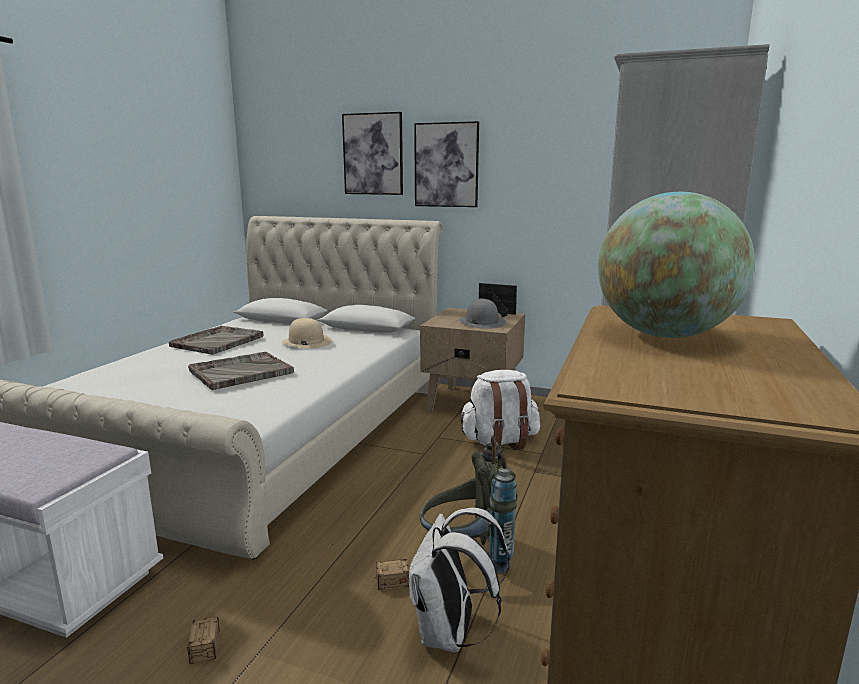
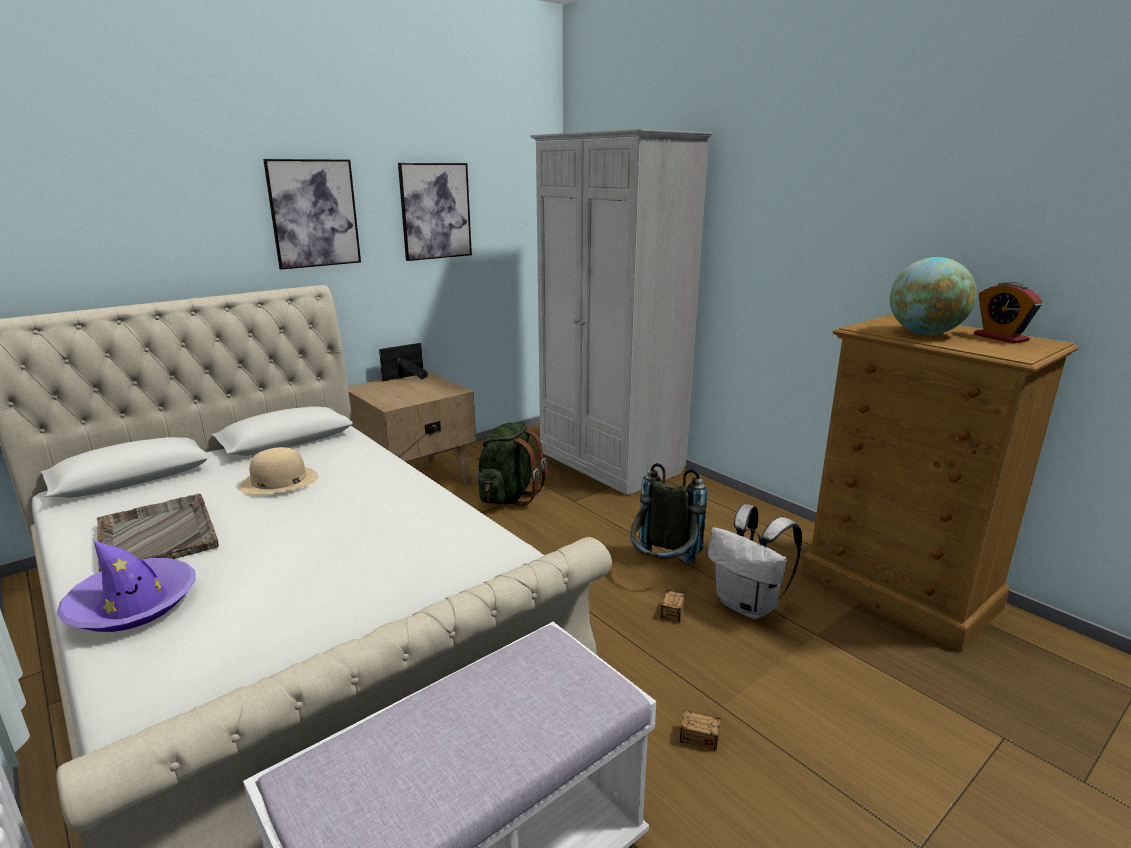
camera: 60 degrees left, 5 degrees up
(144, 358) = (133, 604): none -> purple hat
(240, 372) = (336, 538): grey tray -> none
(373, 154) = (200, 202): picture -> picture (435, 211)
(482, 322) = (423, 389): grey hat -> none
(499, 442) = (508, 496): white backpack -> green backpack
(761, 375) = (1000, 338): none -> alarm clock

